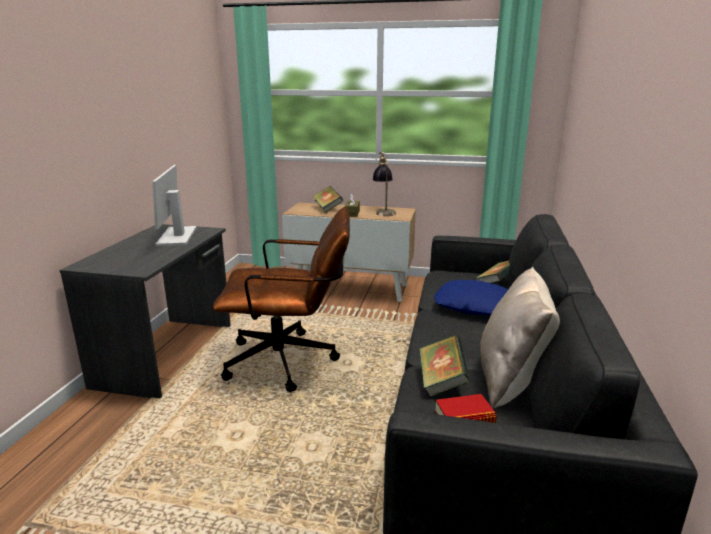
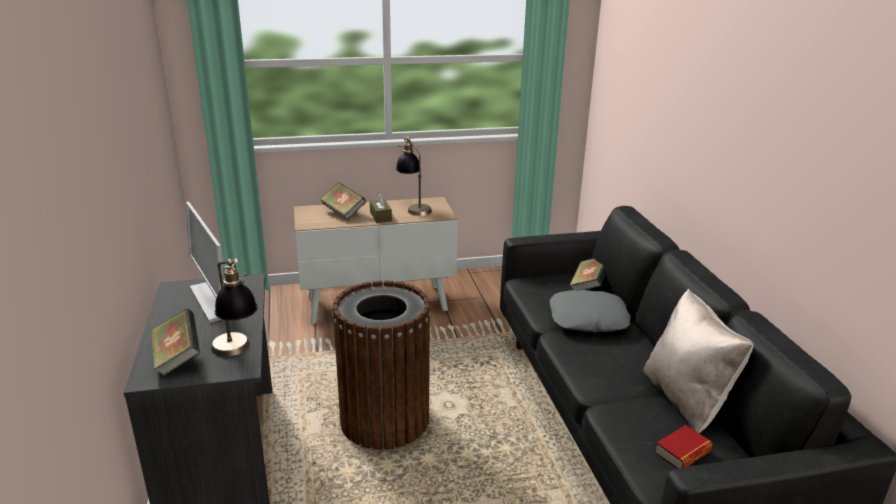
camera: 25 degrees left, 5 degrees up
(149, 263) = (236, 353): none -> table lamp
(290, 361) = (385, 420): brown office chair -> brown trash can
(441, 381) = (634, 419): book -> book (177, 358)
(472, 305) = (588, 319): blue pillow -> grey pillow

